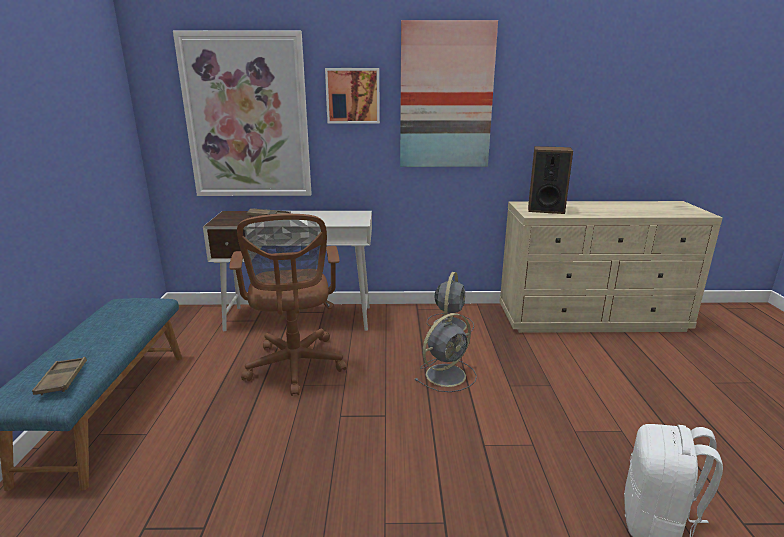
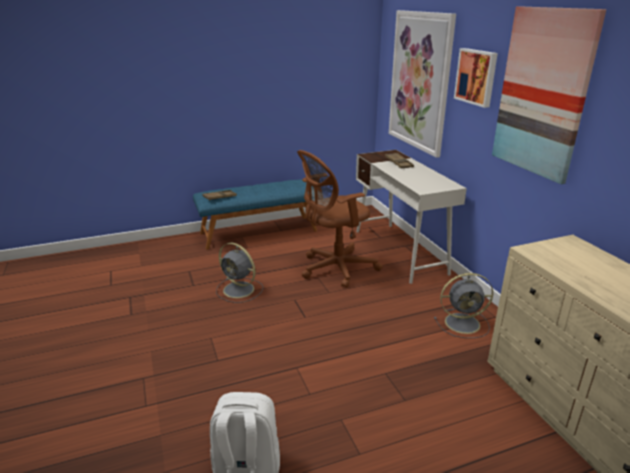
camera: 70 degrees right, 5 degrees up
(447, 374) = (376, 335): grey fan -> grey fan (240, 290)
(545, 209) = (566, 256): speaker -> none

